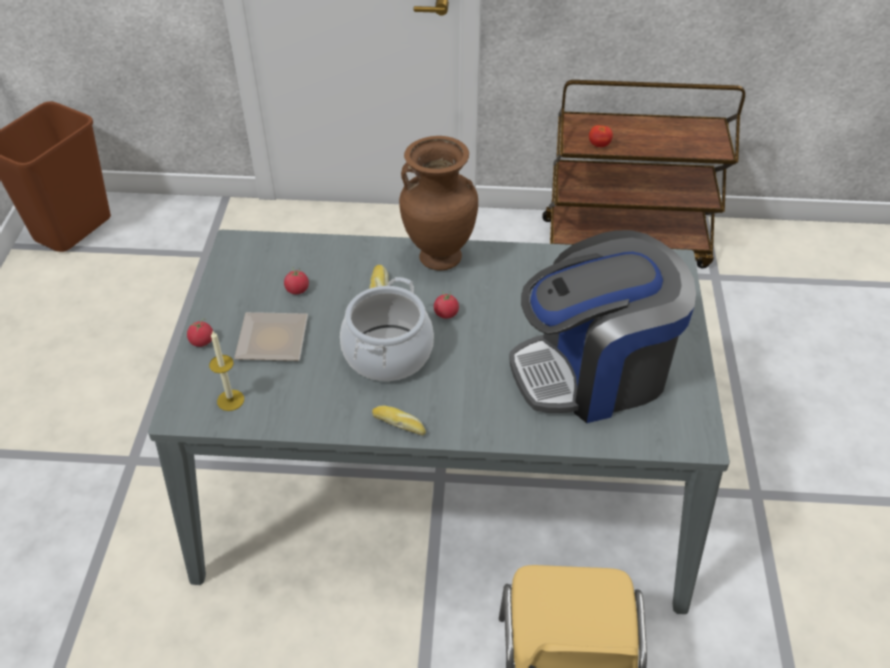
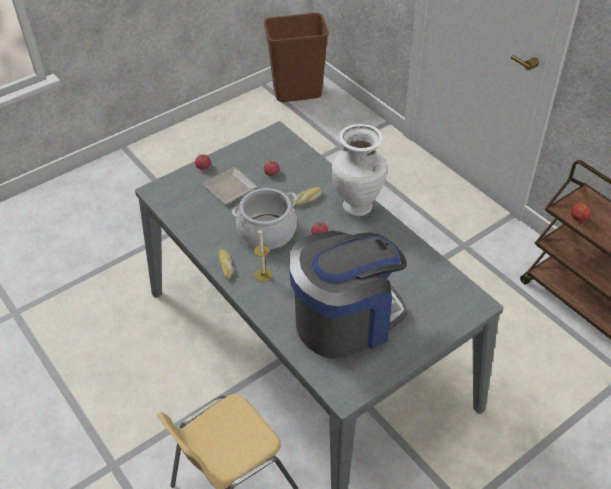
camera: 50 degrees right, 0 degrees up
(230, 400) = (179, 201): candle -> candle (263, 275)
(439, 257) = (358, 206): brown vase -> white vase
(594, 371) = (346, 319): coffee machine -> coffee machine turned 120 degrees clockwise

